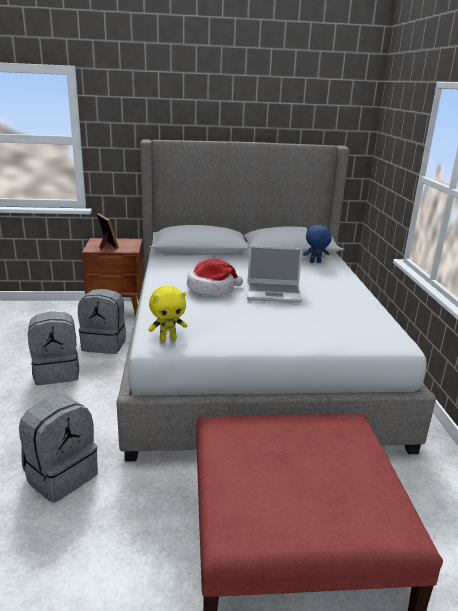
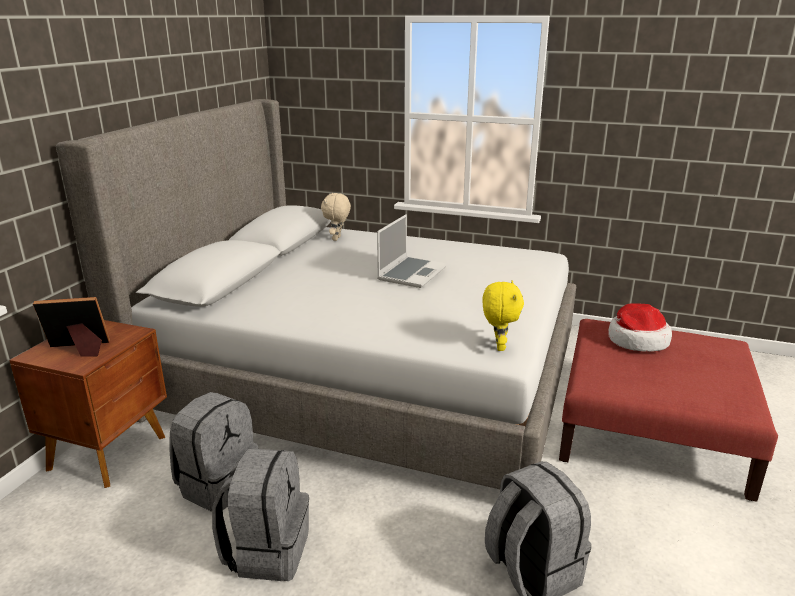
camera: 65 degrees left, 0 degrees up
(212, 289) = (376, 299): hat -> hat (636, 340)
(315, 262) = (337, 239): blue plush toy -> beige plush toy

